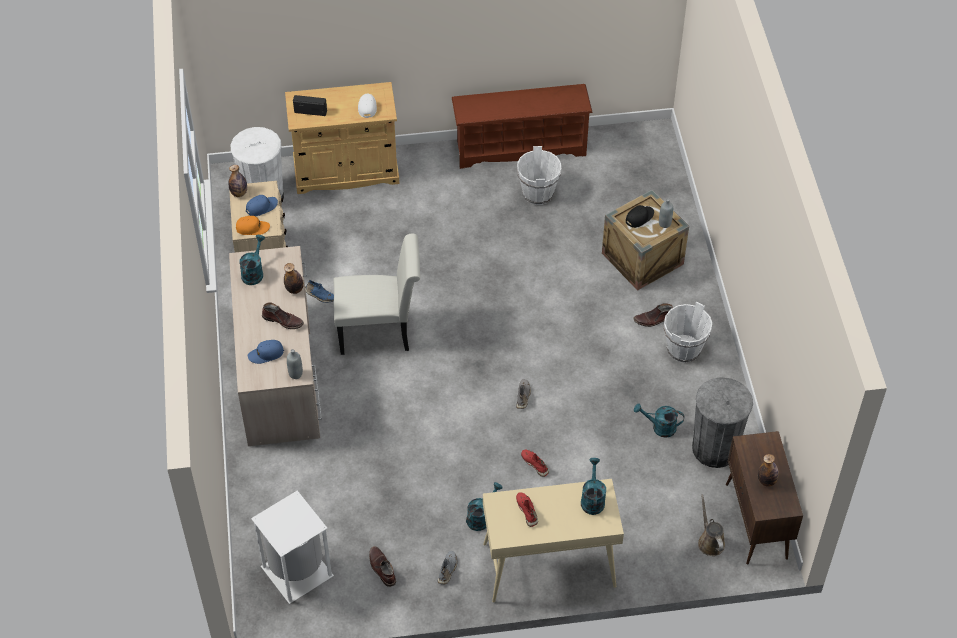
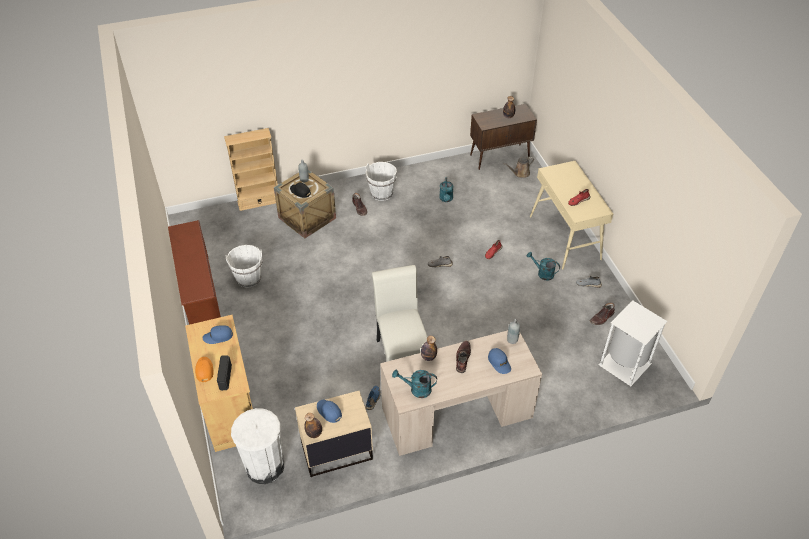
camera: 100 degrees left, 5 degrees down
(252, 228) = (355, 413): orange cap -> orange cap (204, 370)
(367, 107) = (218, 337): white cap -> blue cap
(592, 499) = (556, 174): turquoise watering can -> none
(683, 209) = (259, 202): none -> beige bookcase
(714, 448) = (454, 175): grey trash can -> none

